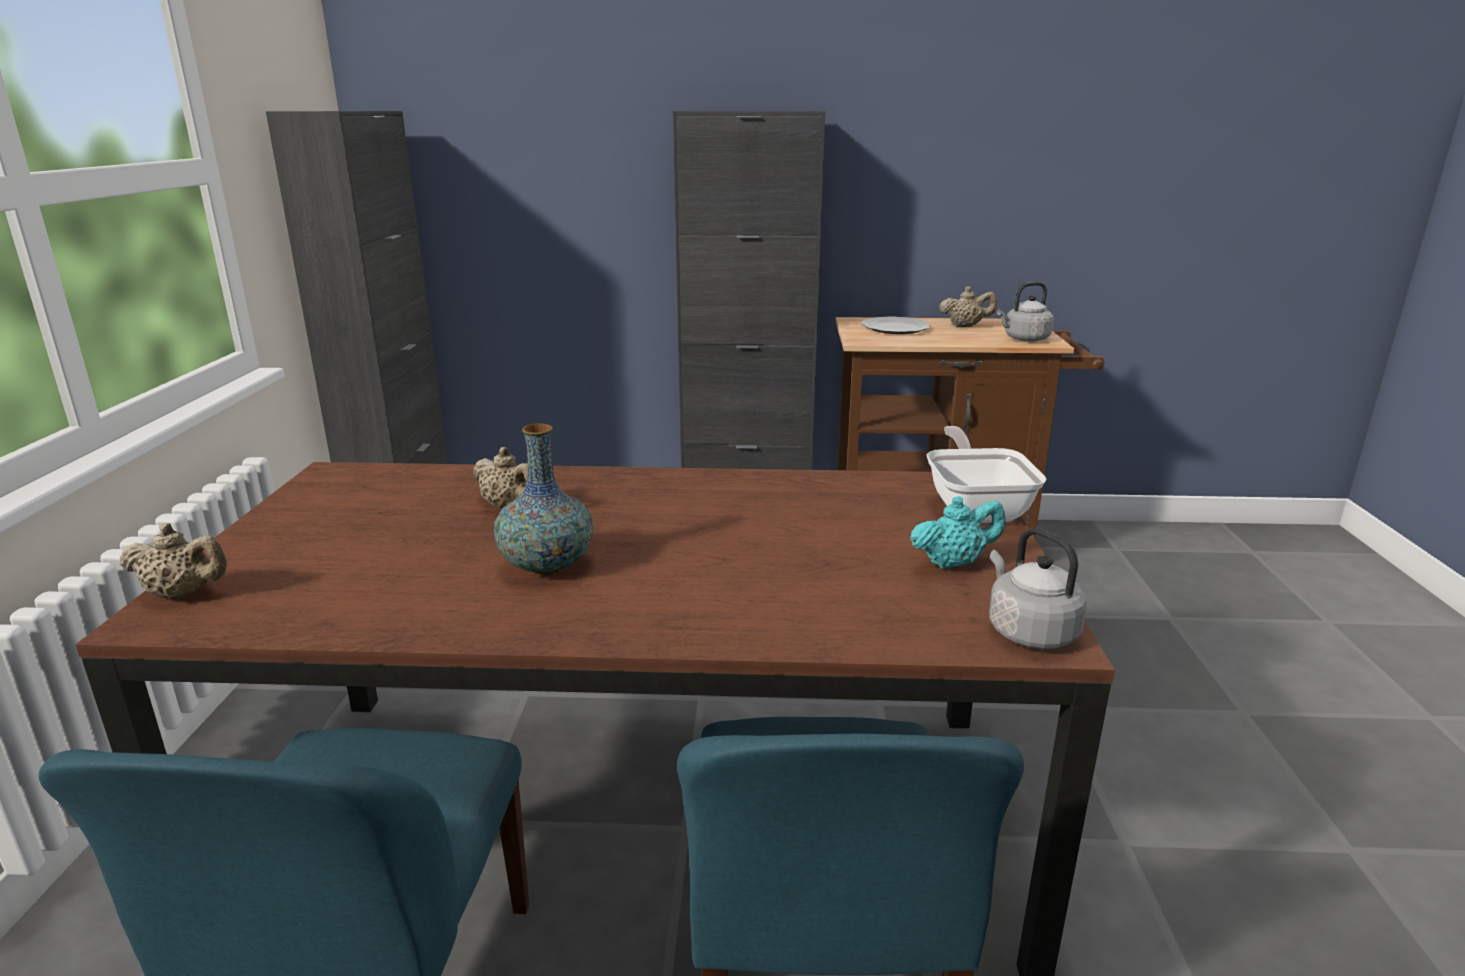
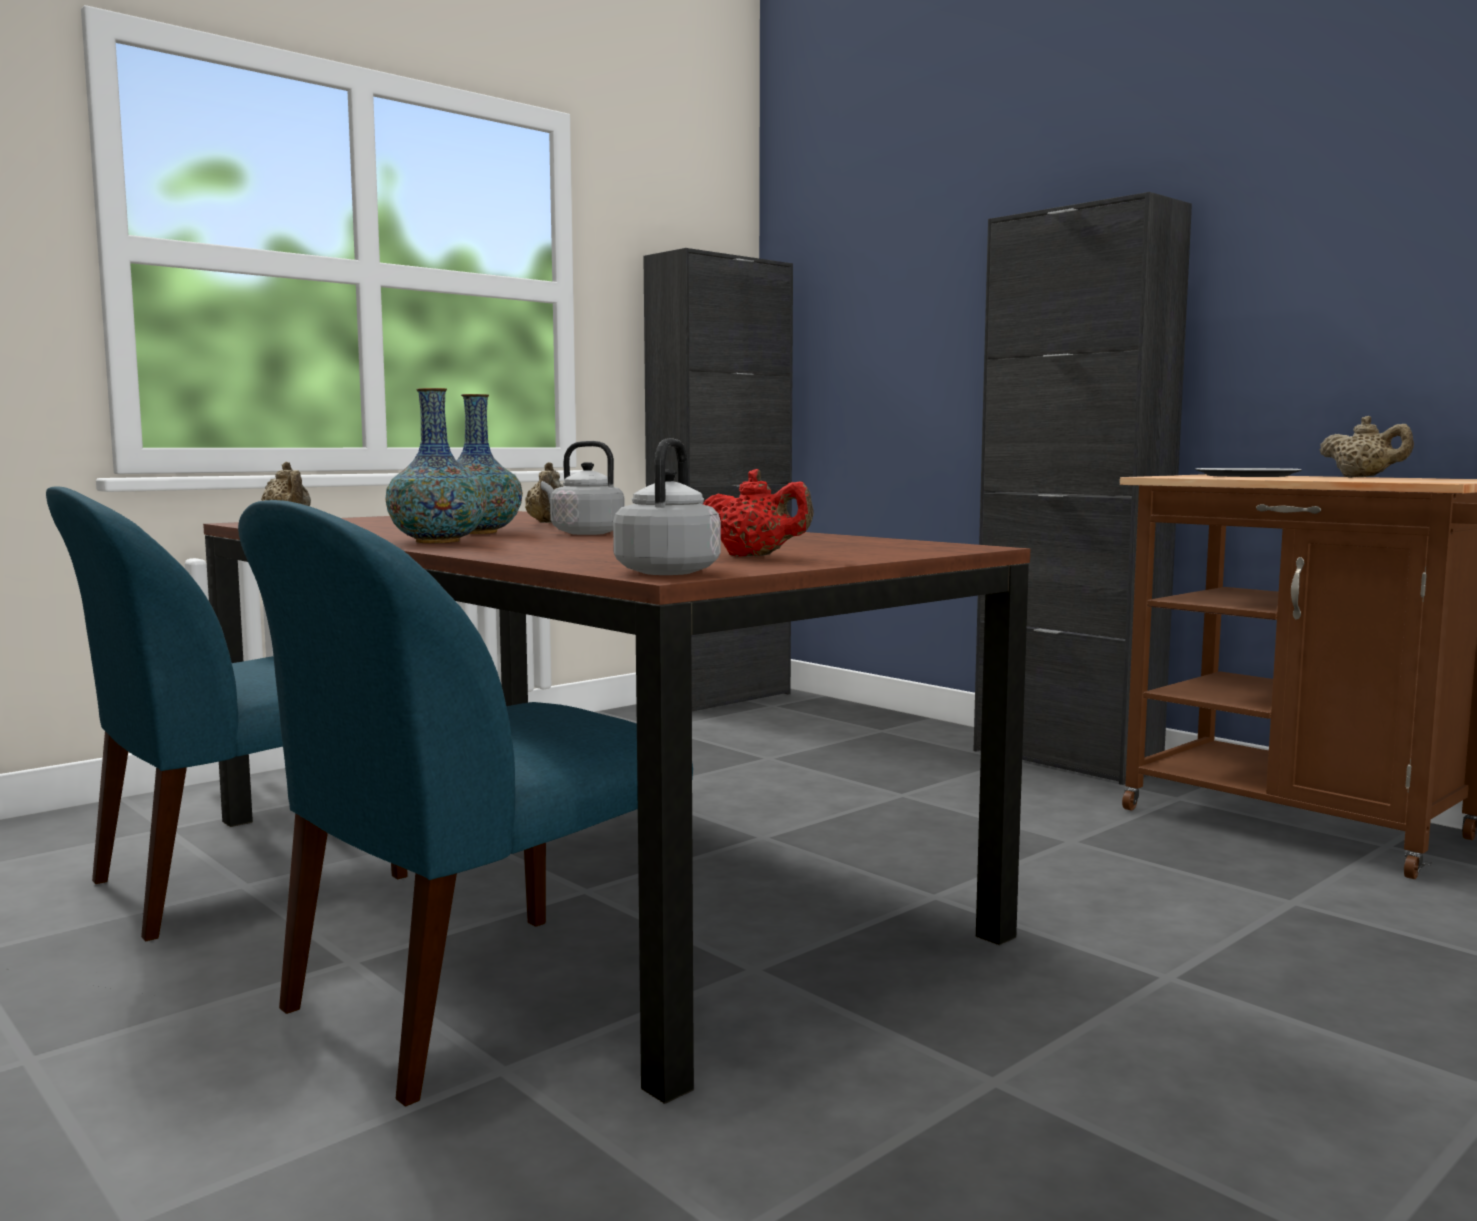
camera: 45 degrees right, 15 degrees down
(615, 615) = (438, 542): none -> vase
(953, 563) = (755, 557): turquoise teapot -> red teapot
(976, 507) = (910, 551): frying pan -> none
(1024, 339) = (1409, 480): grey kettle -> grey kettle (583, 533)

